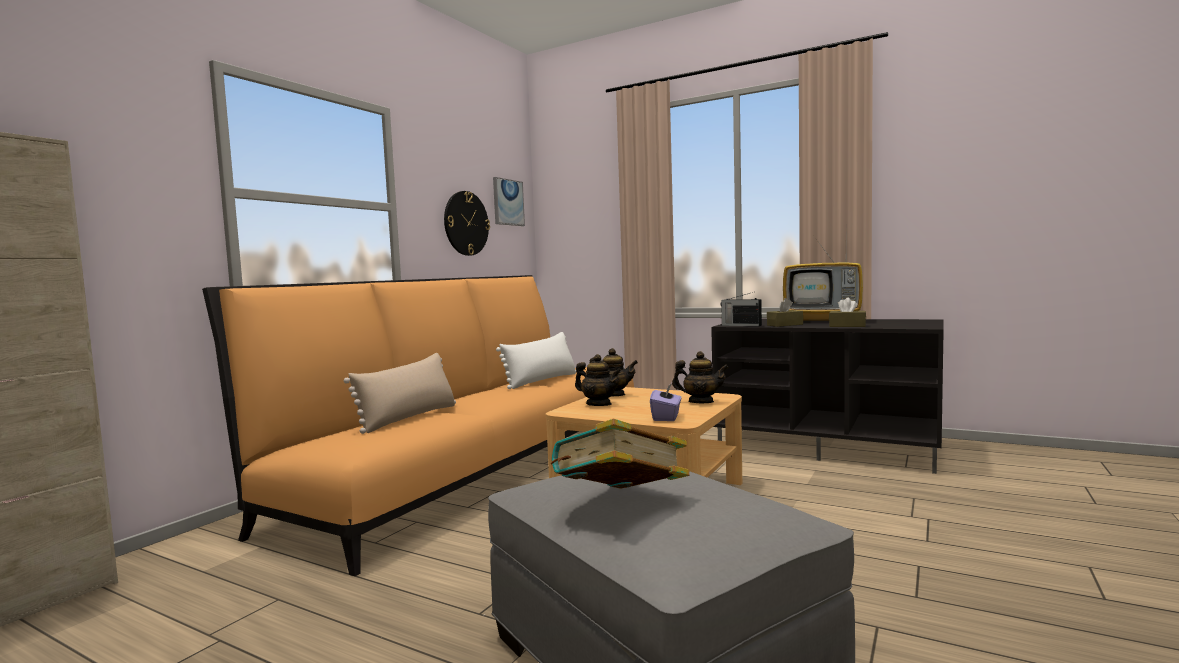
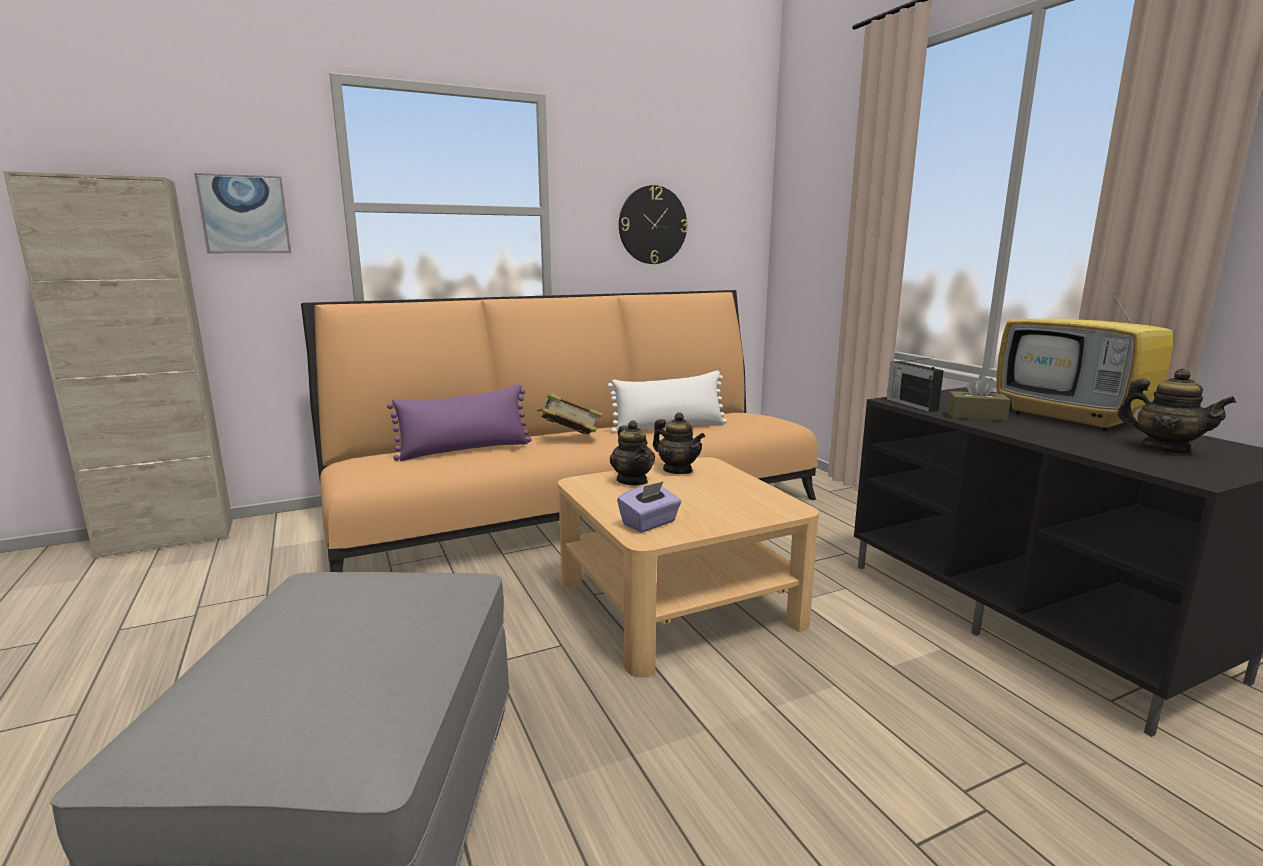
camera: 35 degrees right, 10 degrees up
(409, 418) = (465, 450): beige pillow -> purple pillow
(508, 202) = (725, 195): picture -> picture (245, 214)
(620, 504) = (266, 641): book -> book (569, 439)
(700, 402) = (742, 510): teapot -> teapot (1165, 449)
(847, 326) = (1064, 440): brown tissue box -> none

